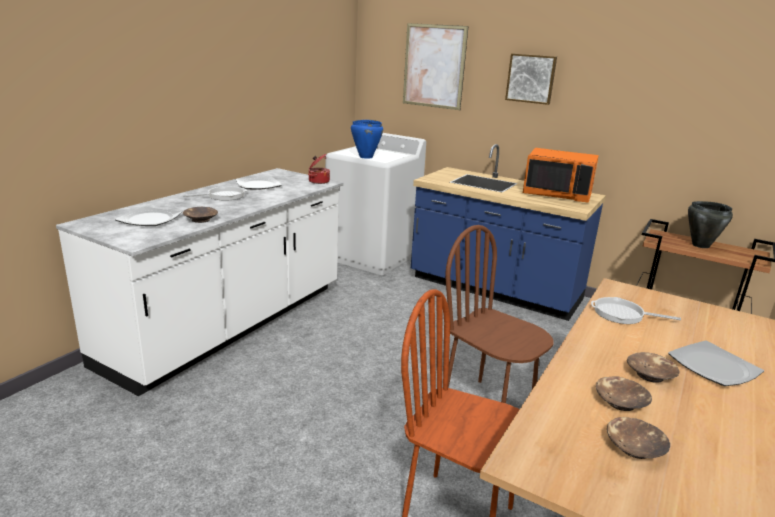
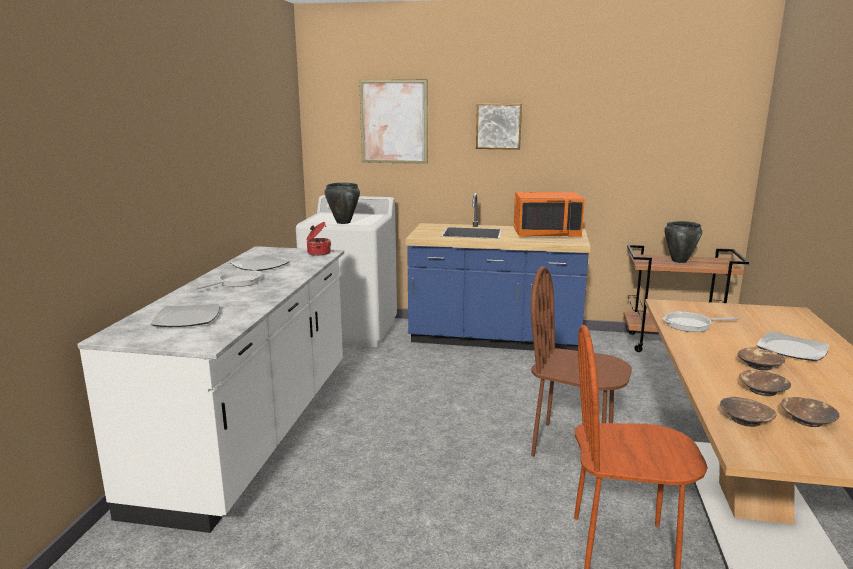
camera: 20 degrees left, 5 degrees down
(200, 219) = (246, 309): brown bowl -> brown bowl (745, 420)
(365, 157) = (343, 222): blue cooking pot -> black cooking pot

